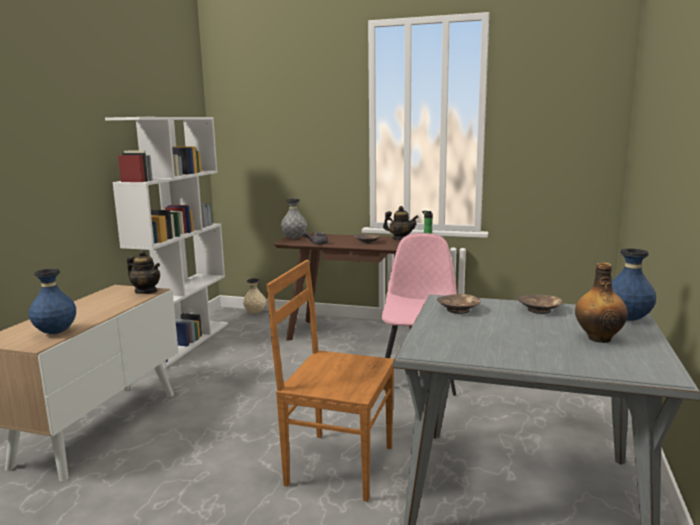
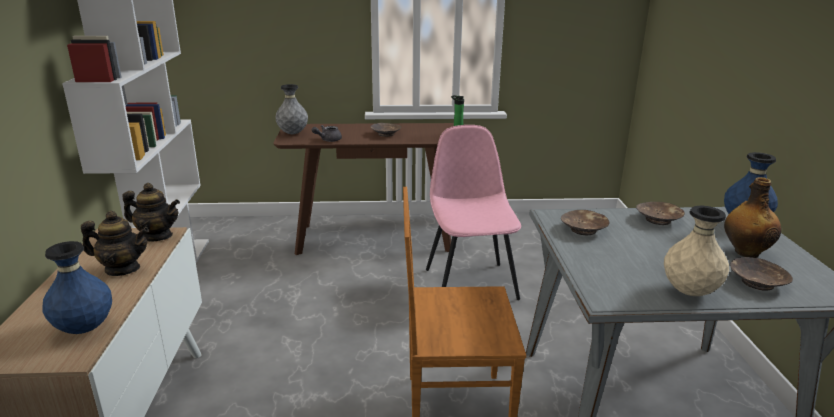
camera: 20 degrees left, 10 degrees up
(255, 313) = (233, 221): beige vase -> beige vase (689, 292)
(400, 239) = (418, 126): teapot -> teapot (122, 269)
(580, 358) = (757, 282): none -> brown bowl

